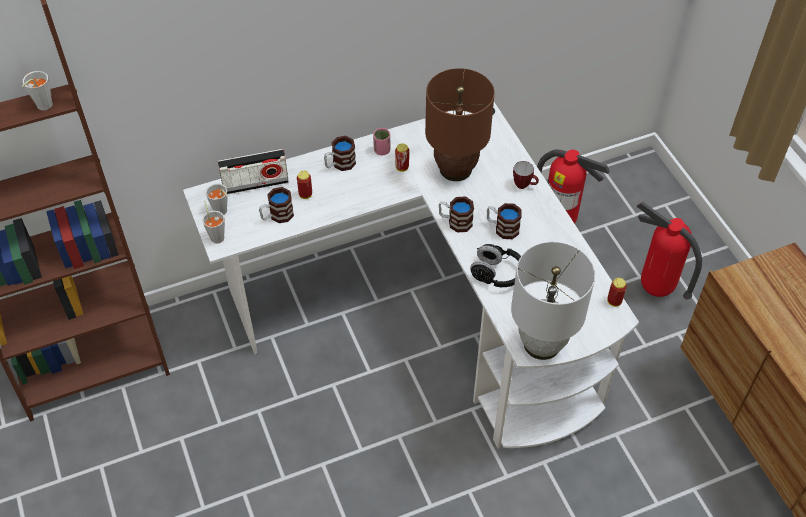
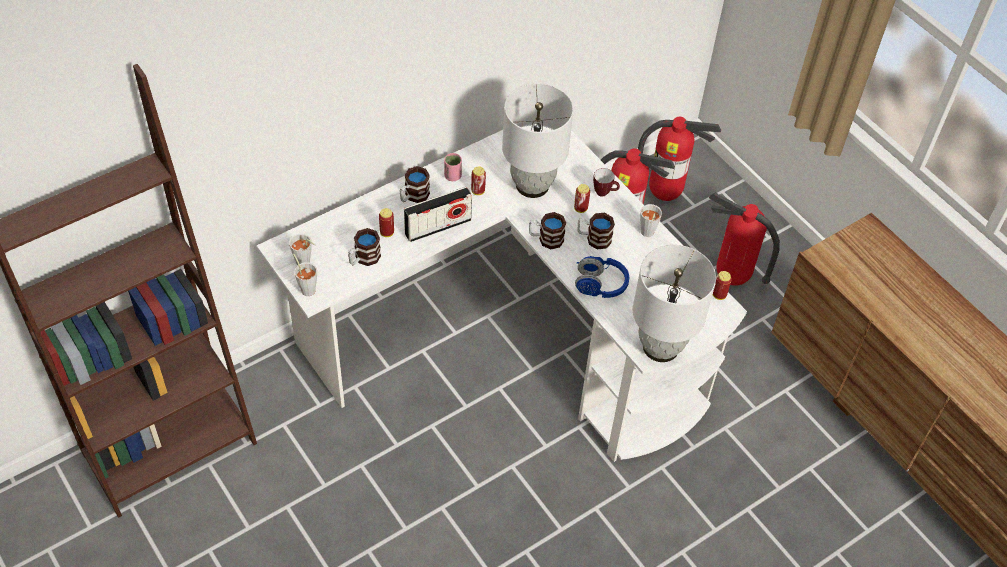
camera: 15 degrees left, 0 degrees up
(42, 107) = (135, 180): grey cup -> grey cup (646, 234)
(255, 184) = (332, 229): radio -> radio (438, 227)
(455, 169) = (532, 185): brown table lamp -> white table lamp
(497, 197) = (580, 208): none -> can
(497, 274) = (600, 285): black headphones -> blue headphones
(608, 199) = (665, 194): none -> fire extinguisher

